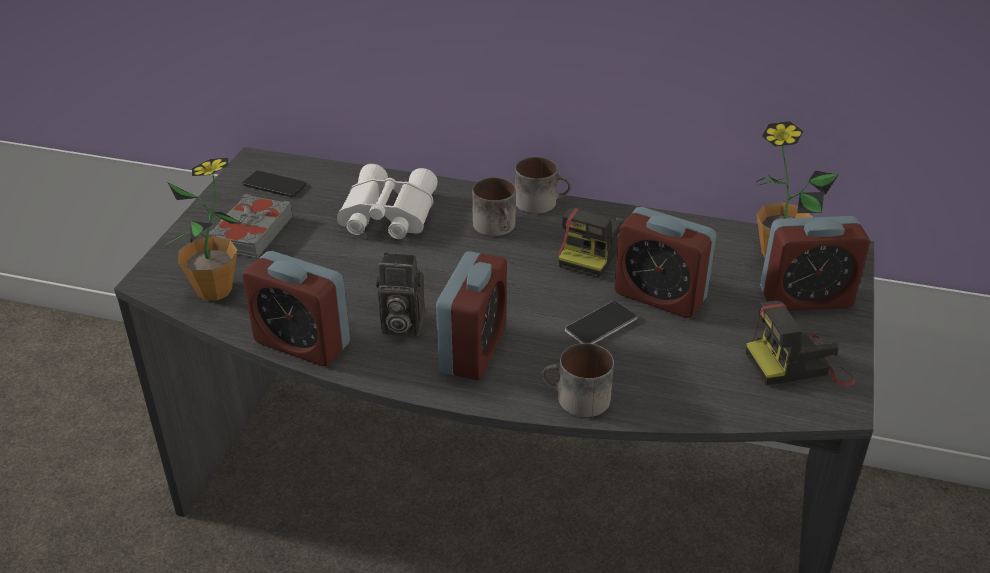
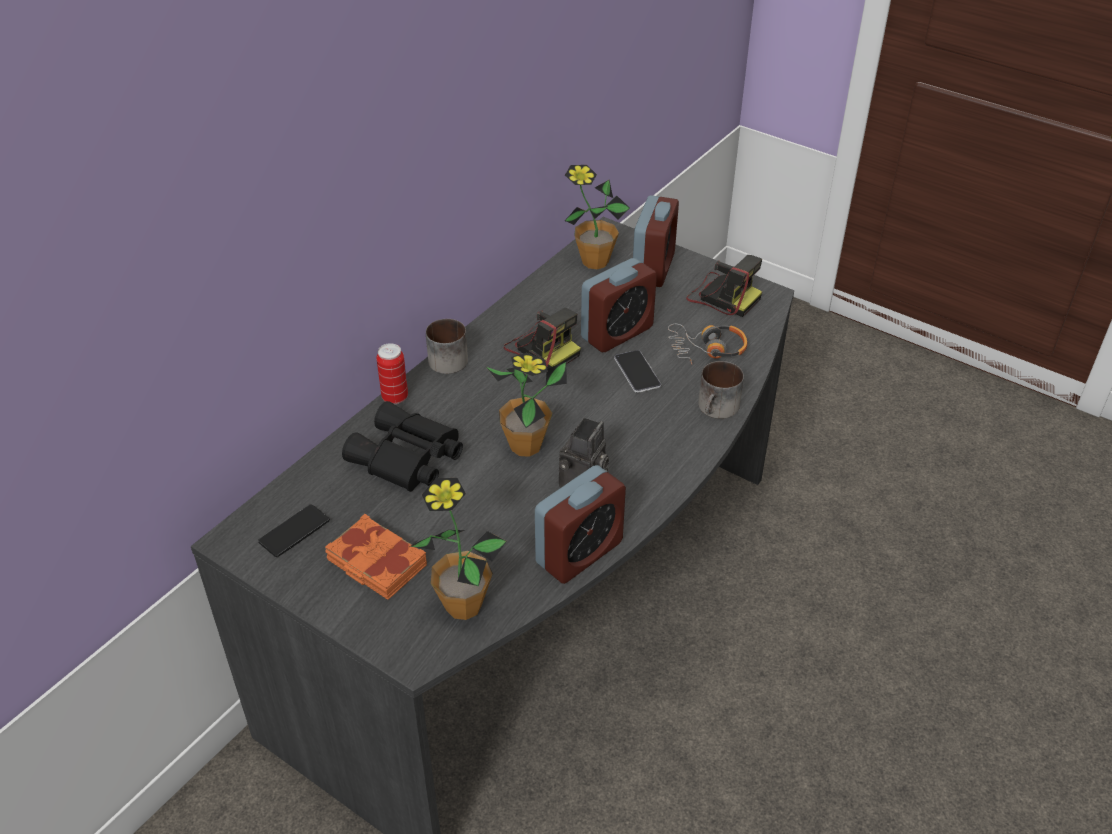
camera: 70 degrees left, 5 degrees up
(251, 233) = (376, 563): grey book -> orange book
(386, 215) = (407, 459): white binoculars -> black binoculars
(438, 276) = (526, 446): none -> potted plant
(465, 188) = (395, 397): none -> can
(473, 350) = (636, 448): alarm clock -> none
(498, 227) = (472, 392): mug -> none
(681, 371) = (707, 349): none -> headphones
(798, 364) = (722, 296): camera -> camera turned 60 degrees counterclockwise

